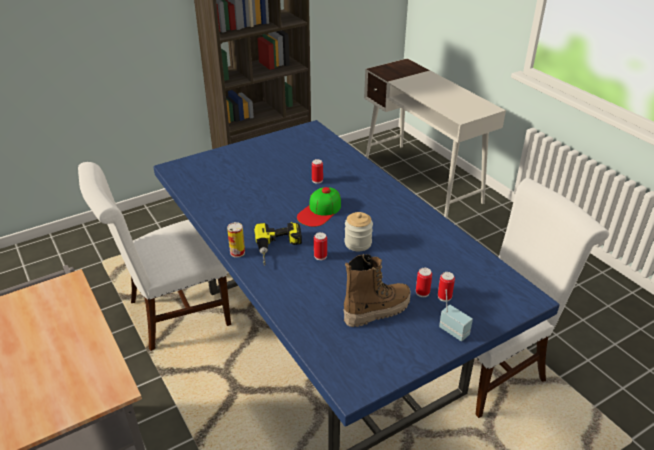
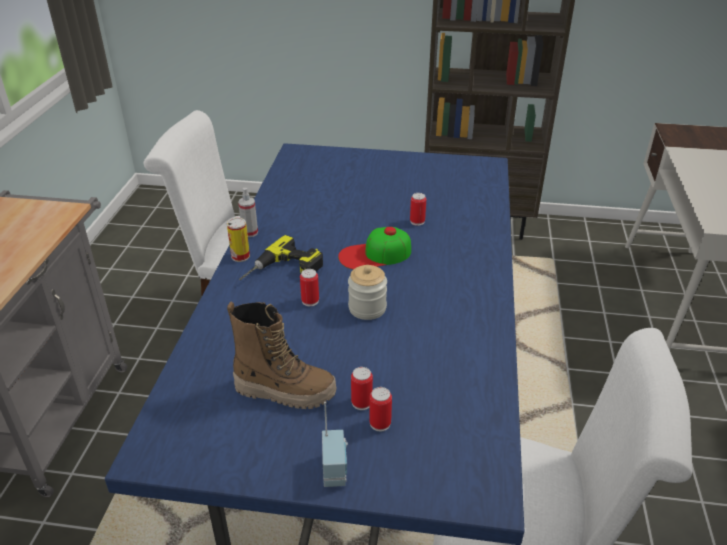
camera: 40 degrees right, 0 degrees up
(221, 235) = (250, 233): none -> spray bottle

